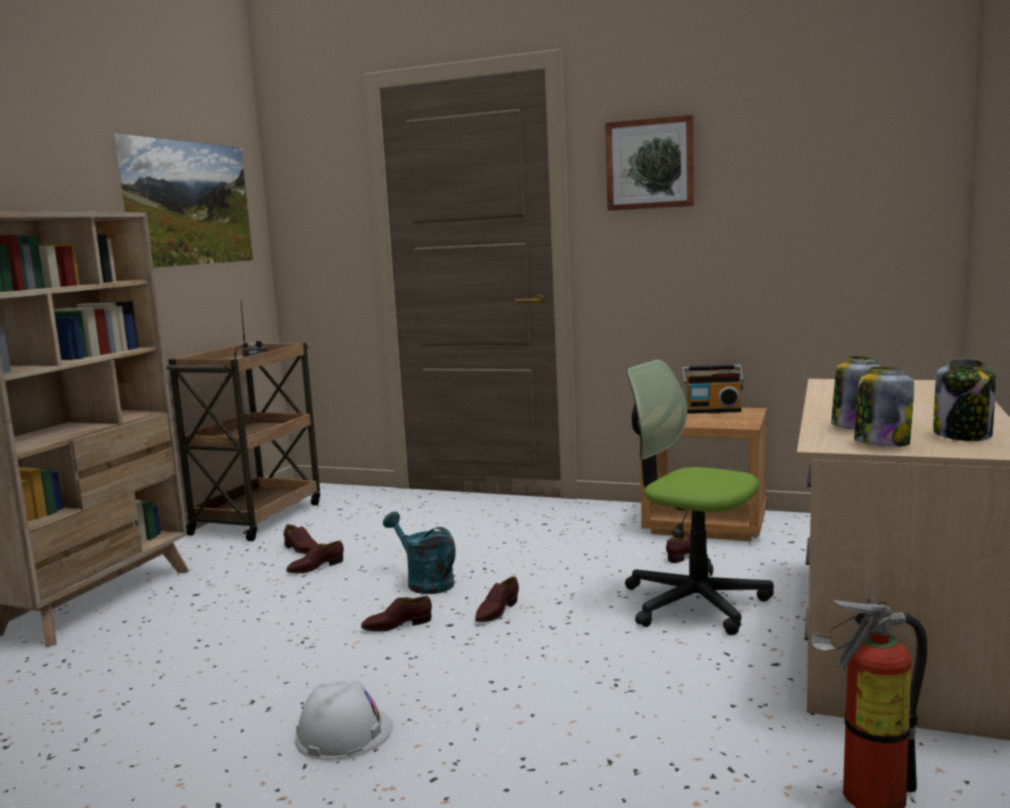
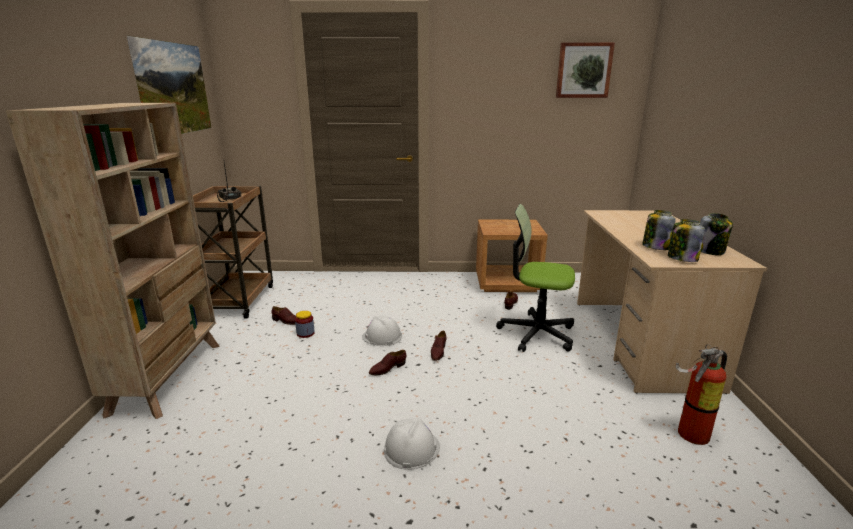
camera: 20 degrees left, 10 degrees up
(315, 567) = (305, 333): brown shoe -> jar
(424, 582) = (382, 336): turquoise watering can -> white hard hat
(650, 164) = (480, 79): picture -> picture (583, 70)
(712, 410) = (511, 222): radio -> none

